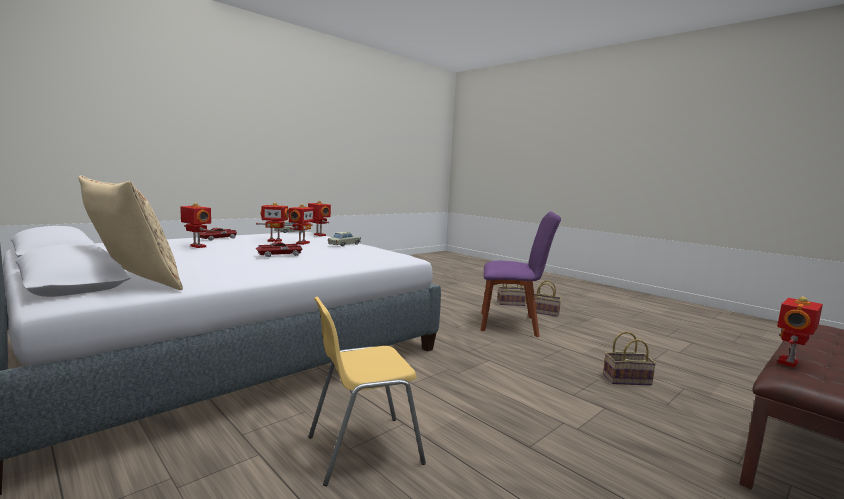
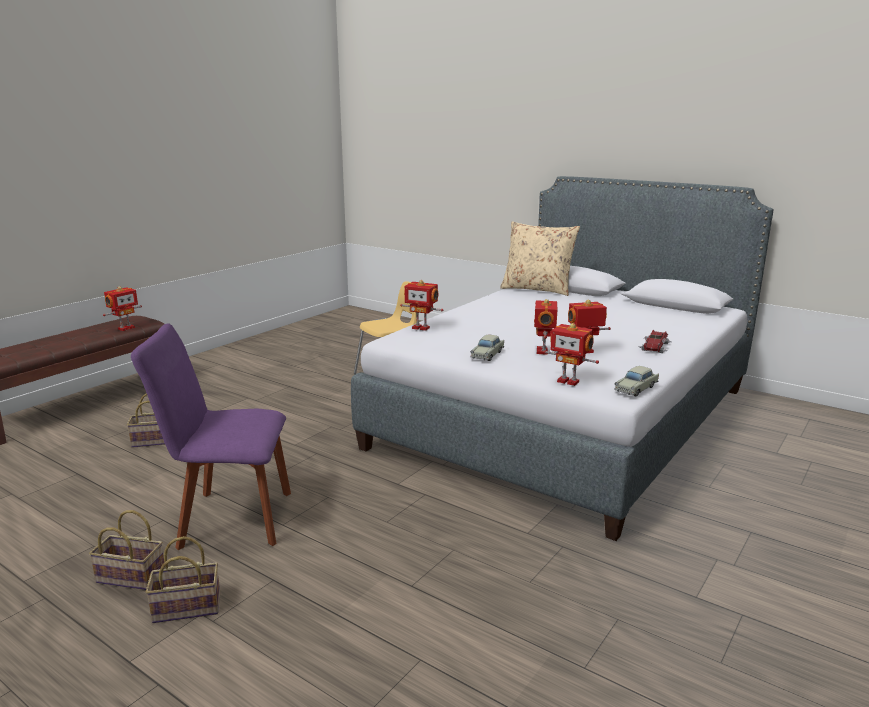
camera: 170 degrees right, 10 degrees up
(197, 246) = (620, 327): toy robot -> toy robot (421, 328)
(280, 254) = (513, 321): toy car -> none

